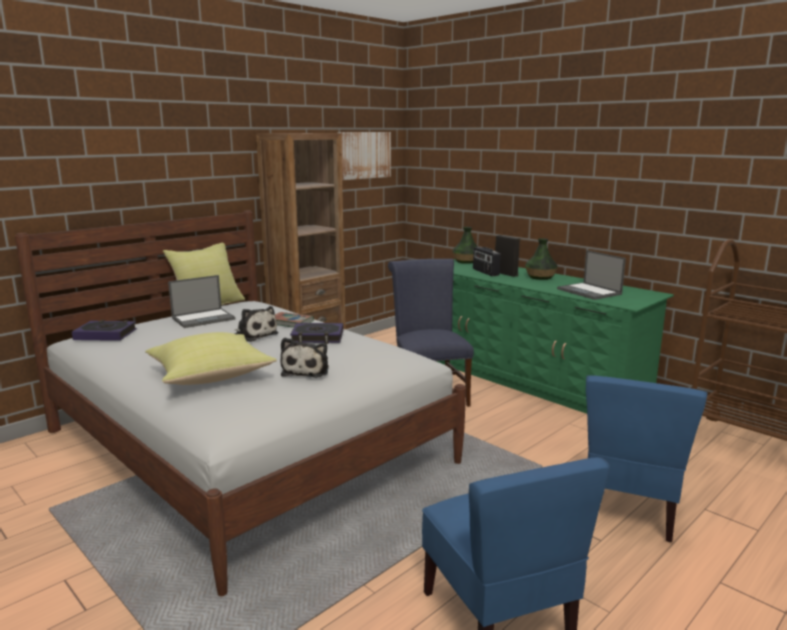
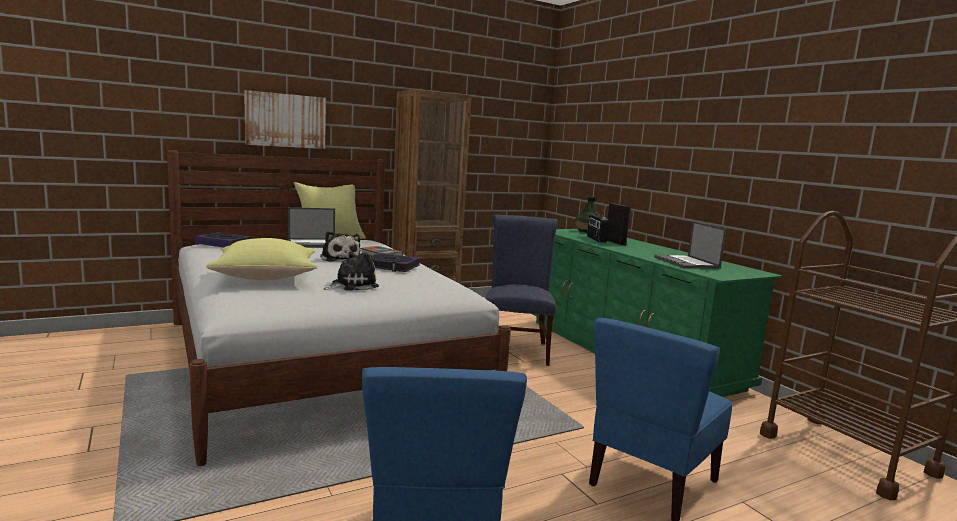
camera: 15 degrees right, 5 degrees down
(306, 370) = (352, 285): plush toy -> plush toy turned 150 degrees counterclockwise
(364, 155) = (506, 124): picture -> picture (285, 120)
(540, 277) = (648, 248): vase -> none

